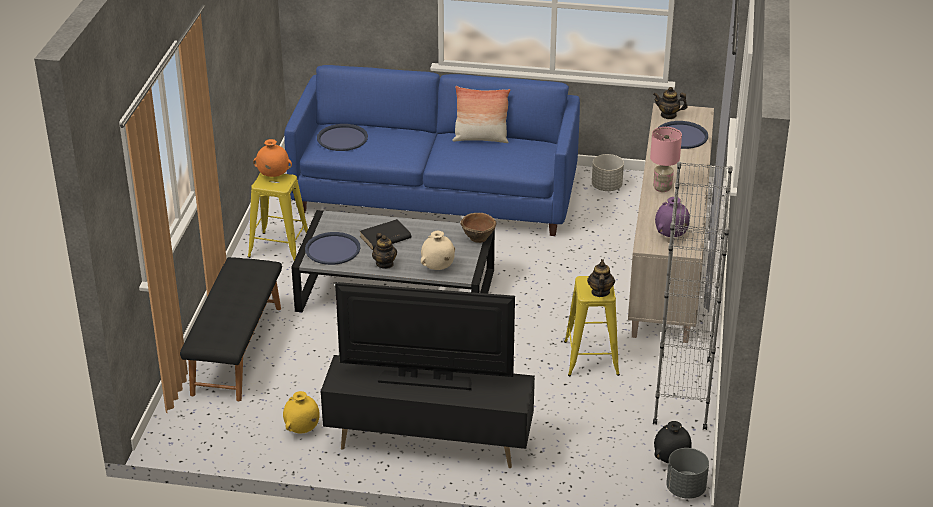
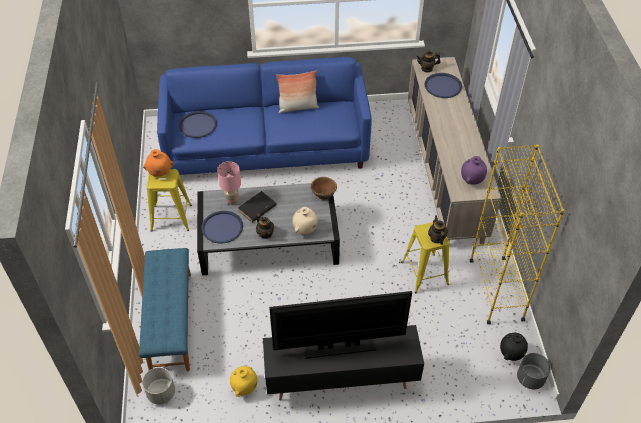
camera: 15 degrees left, 15 degrees up
(236, 350) = (170, 321): black bench -> blue bench
(607, 187) = (381, 118): grey planter -> grey planter (161, 393)
(662, 188) = (448, 136): pink table lamp -> pink table lamp (232, 200)
(683, 391) = (496, 289): grey bookcase -> yellow bookcase

